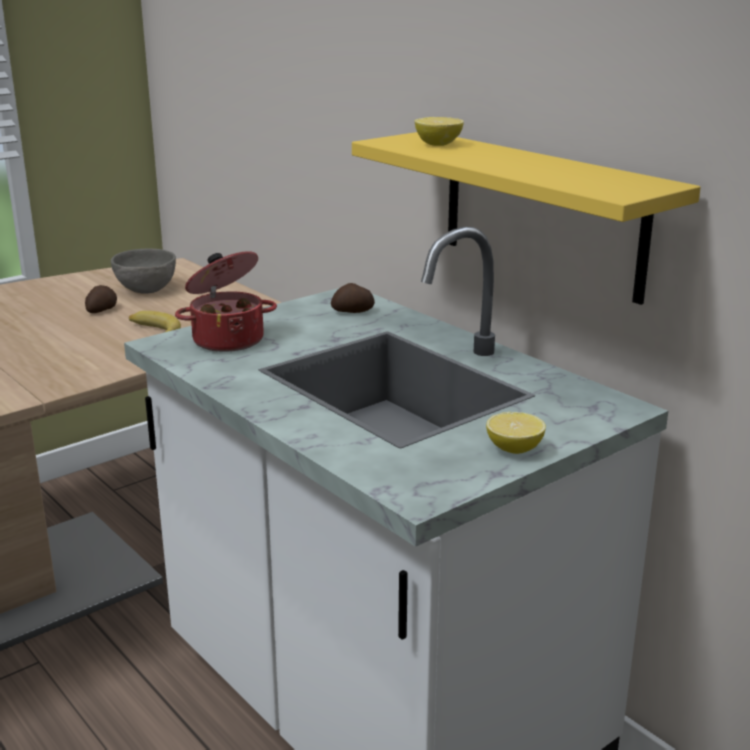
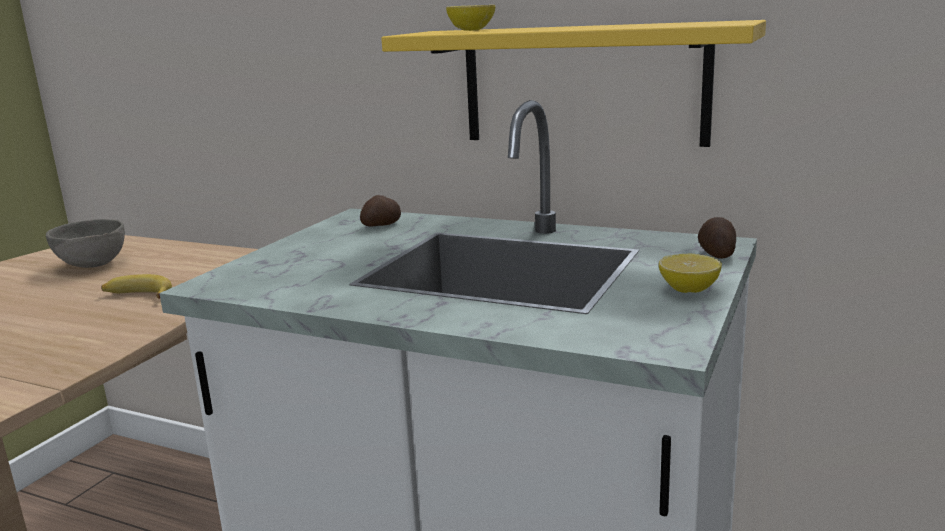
camera: 25 degrees left, 5 degrees down
(101, 310) = (53, 290): potato -> potato (716, 254)
(228, 339) = (281, 267): cooking pot -> none

